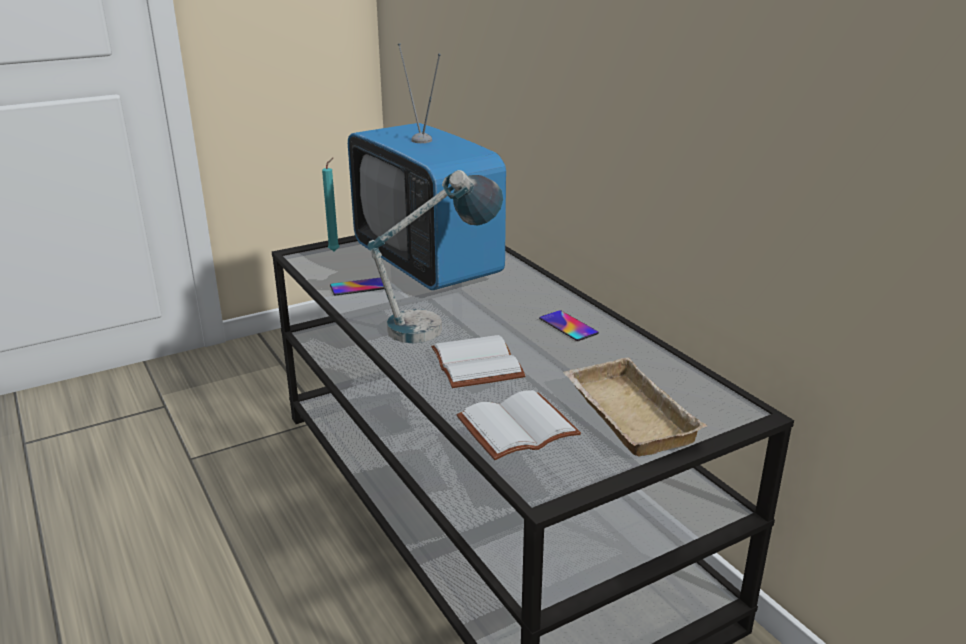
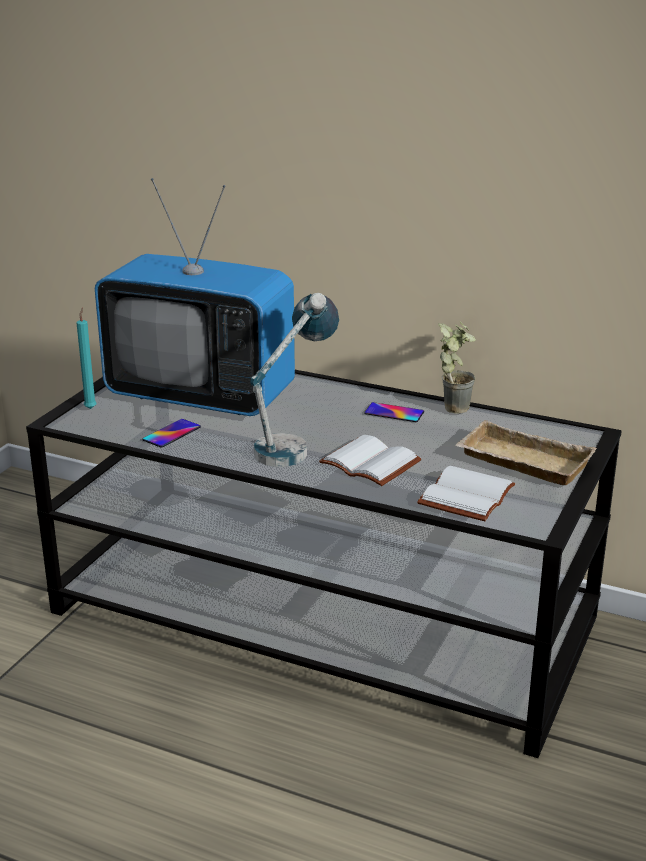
camera: 35 degrees left, 0 degrees up
(635, 336) = (453, 405): none -> potted plant

